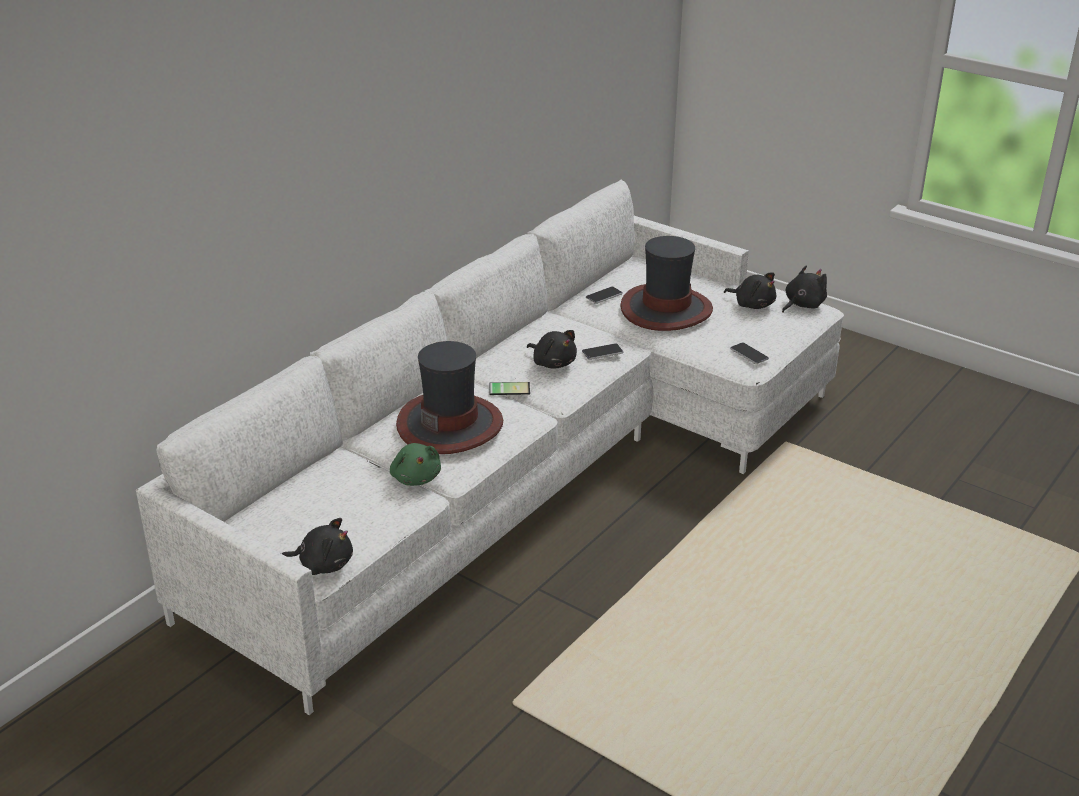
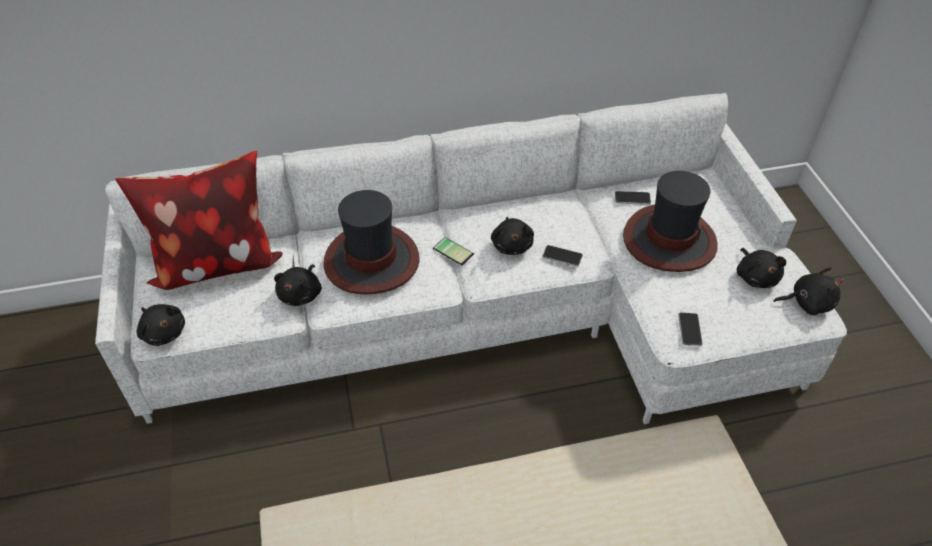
camera: 40 degrees right, 15 degrees up
(301, 494) = (216, 263): none -> pillow
(416, 477) = (301, 294): green plush toy -> black plush toy

